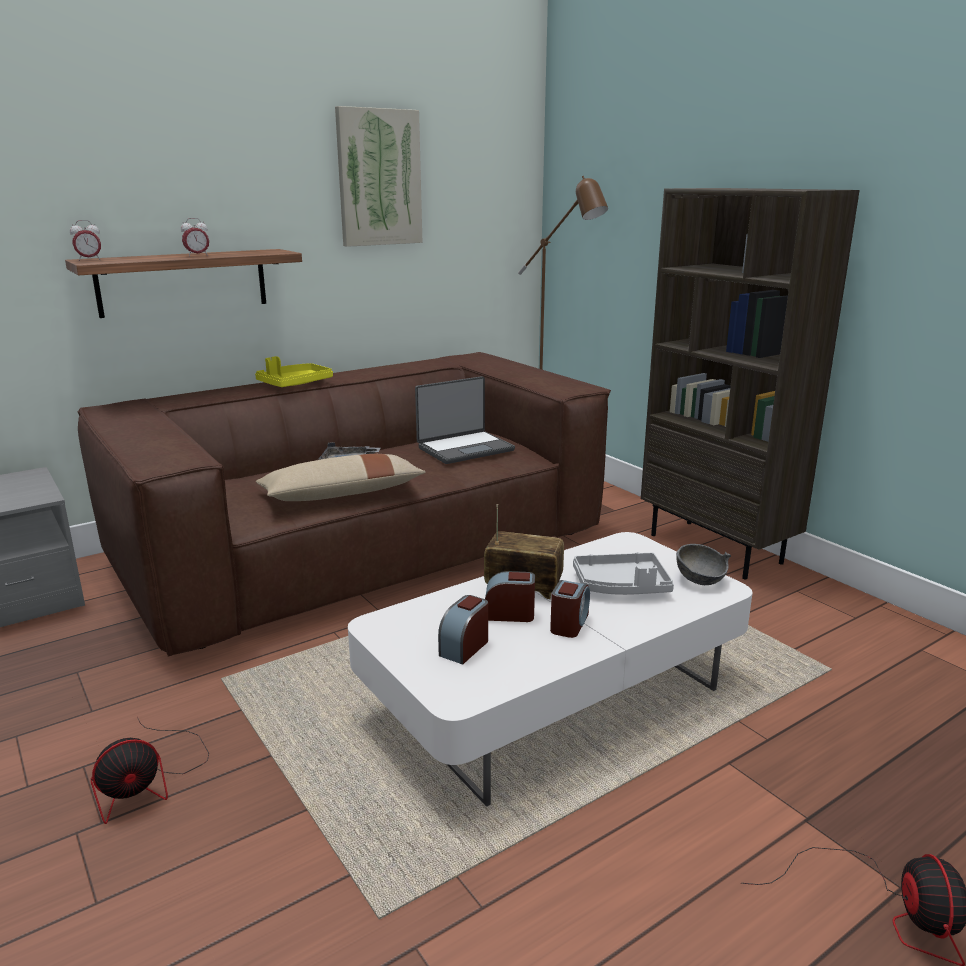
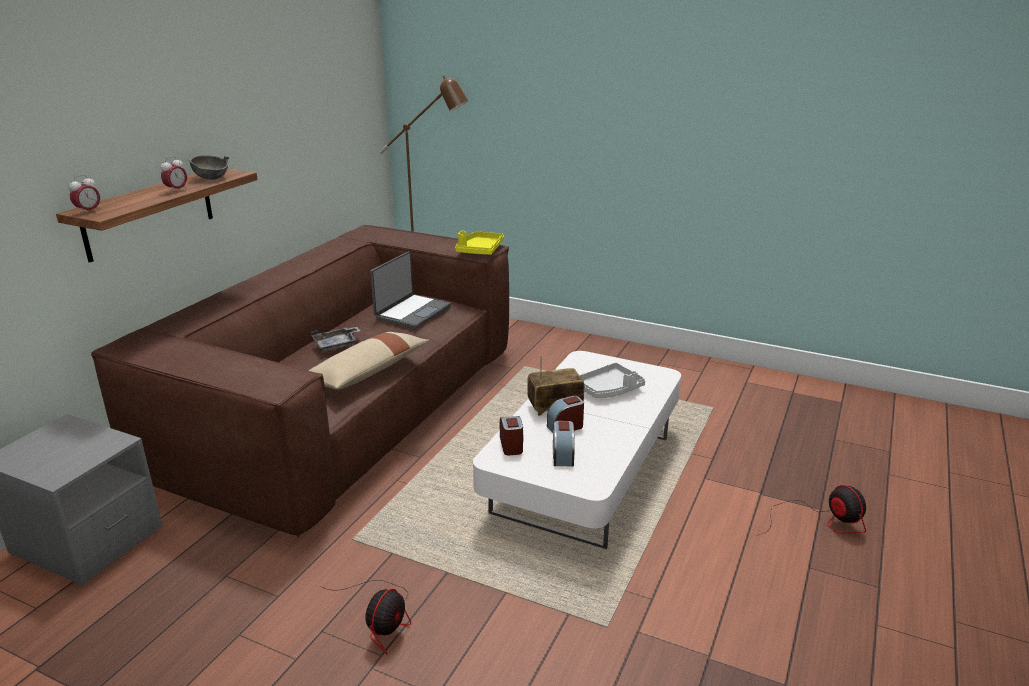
camera: 30 degrees left, 5 degrees up
(294, 384) = (258, 286): yellow tray -> yellow tray (480, 250)
(379, 178) = (279, 90): picture -> none
(569, 624) = (605, 422): alarm clock -> alarm clock (511, 445)
(700, 580) = (647, 373): grey bowl -> grey bowl (211, 178)
(717, 548) = (592, 346): brown bookcase -> none

